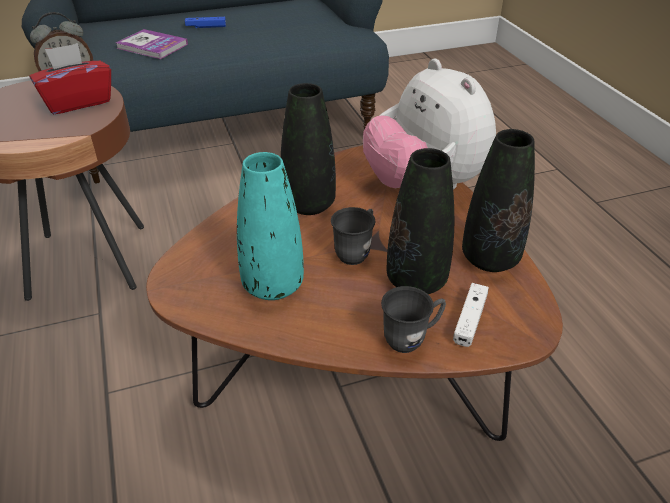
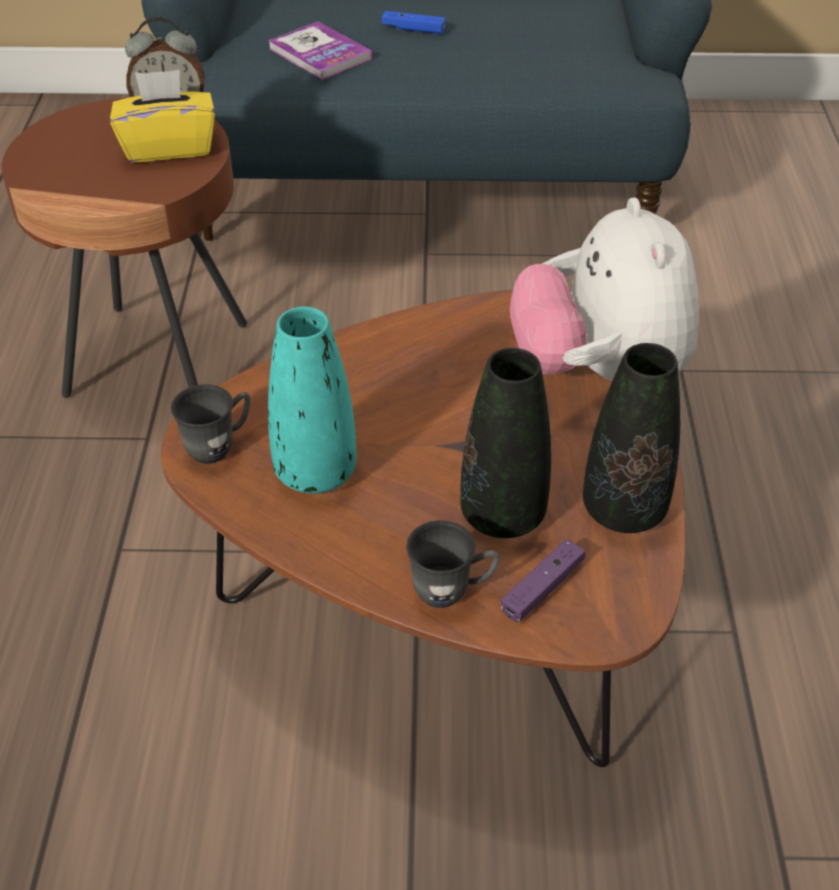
camera: 20 degrees right, 5 degrees up
(78, 102) = (168, 147): red tissue box -> yellow tissue box
(309, 205) = (419, 367): black vase -> none
(356, 252) = (446, 453): grey mug -> grey mug (219, 446)
(469, 320) = (542, 588): white game controller -> purple game controller

